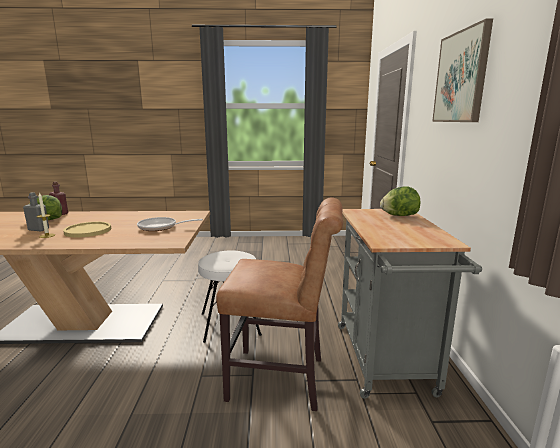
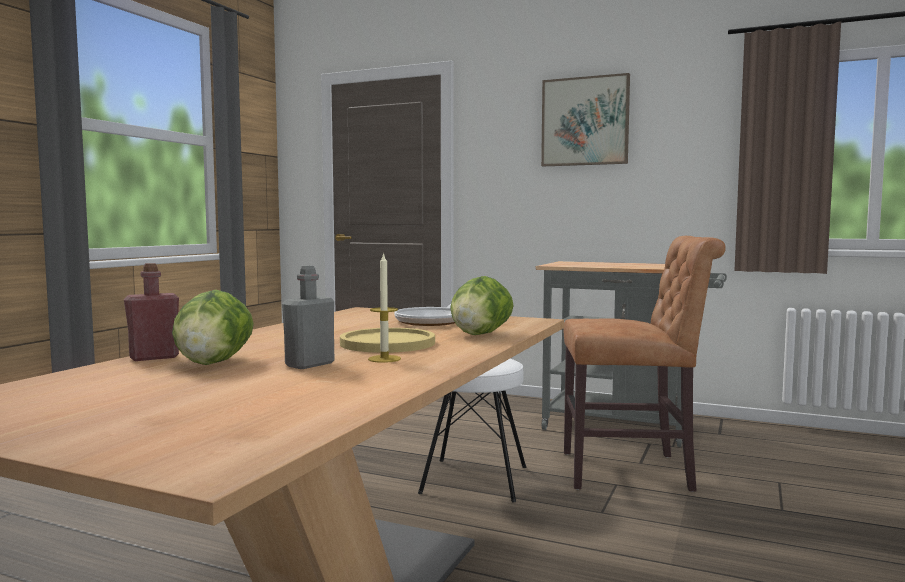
camera: 65 degrees left, 10 degrees down
(282, 379) = (633, 472): brown chair -> brown chair turned 60 degrees clockwise
(399, 216) = (588, 263): lettuce -> lettuce (480, 334)

